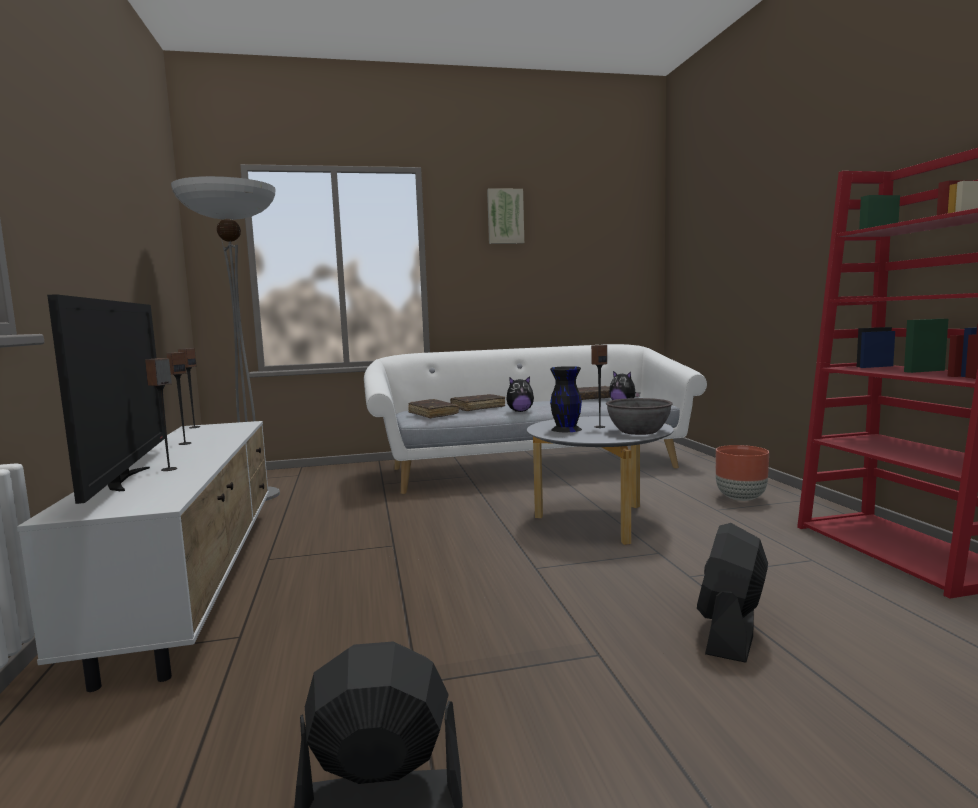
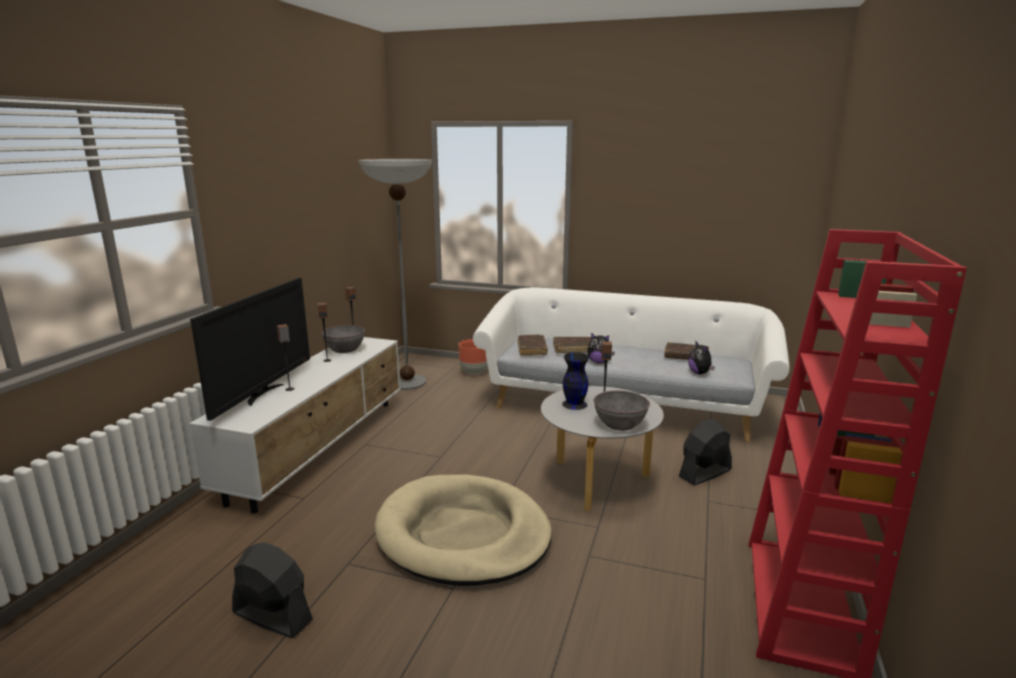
camera: 30 degrees right, 10 degrees up
(195, 434) = (344, 349): none -> grey bowl
(505, 216) = (648, 166): picture -> none
(530, 602) = (463, 534): none -> beige dog bed
(730, 633) = (548, 609): black fan -> black fan (704, 473)
(741, 498) = (750, 496): brown planter -> brown planter (474, 372)

